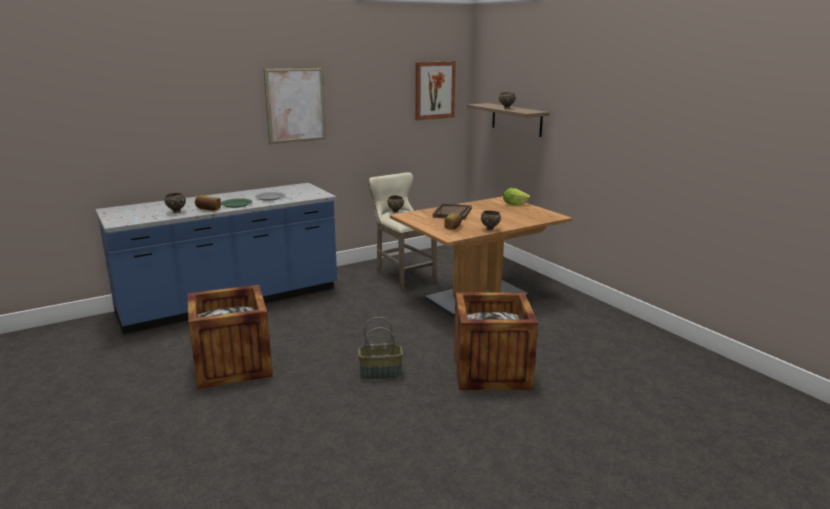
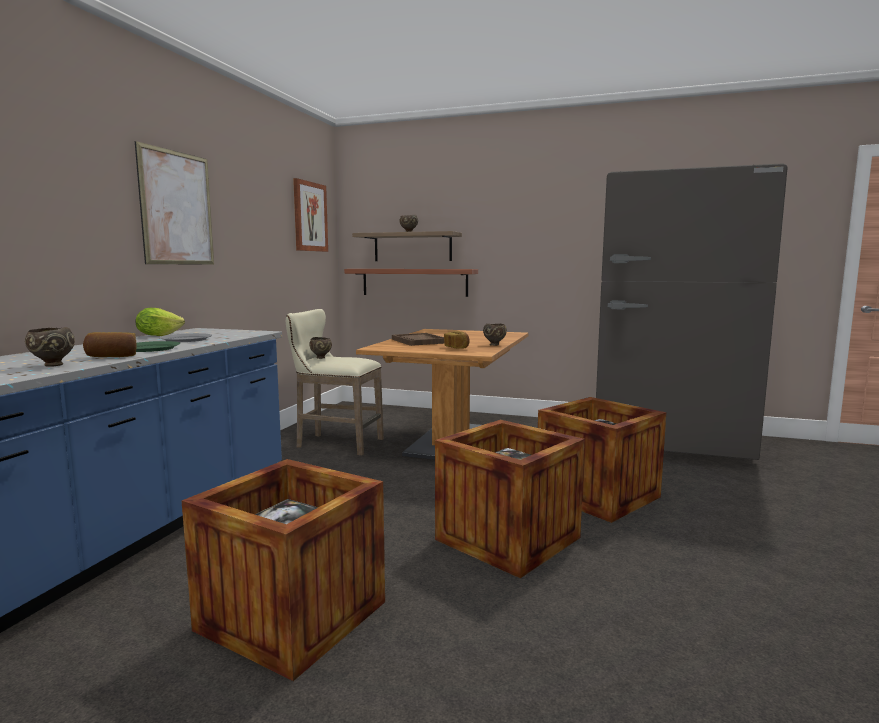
camera: 40 degrees left, 10 degrees down
(381, 372) = (507, 538): basket -> crate
(514, 204) = (453, 331): lettuce -> lettuce (158, 335)
(515, 151) = (414, 282): none -> shelf
(654, 355) = (669, 443): none -> grey fridge

